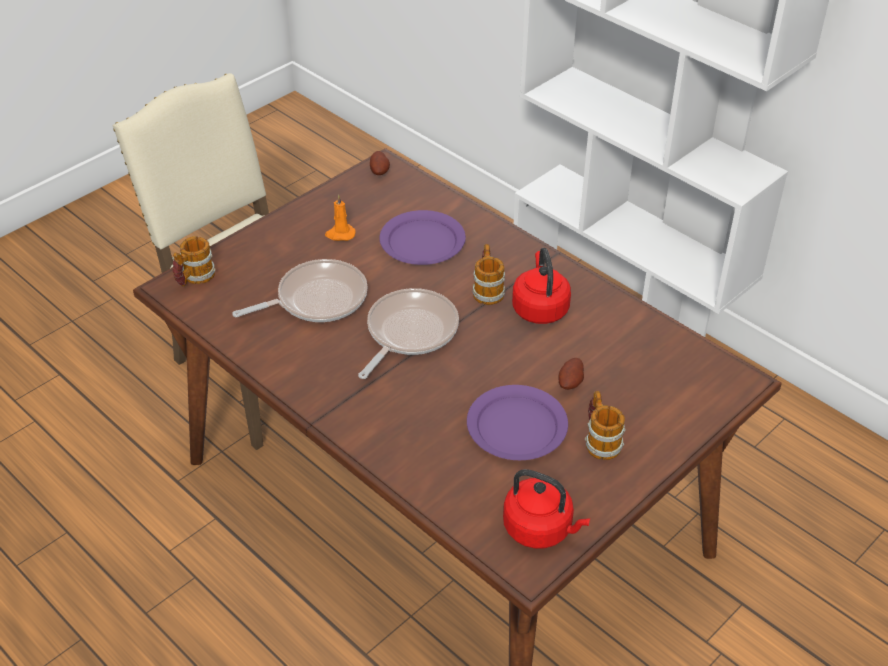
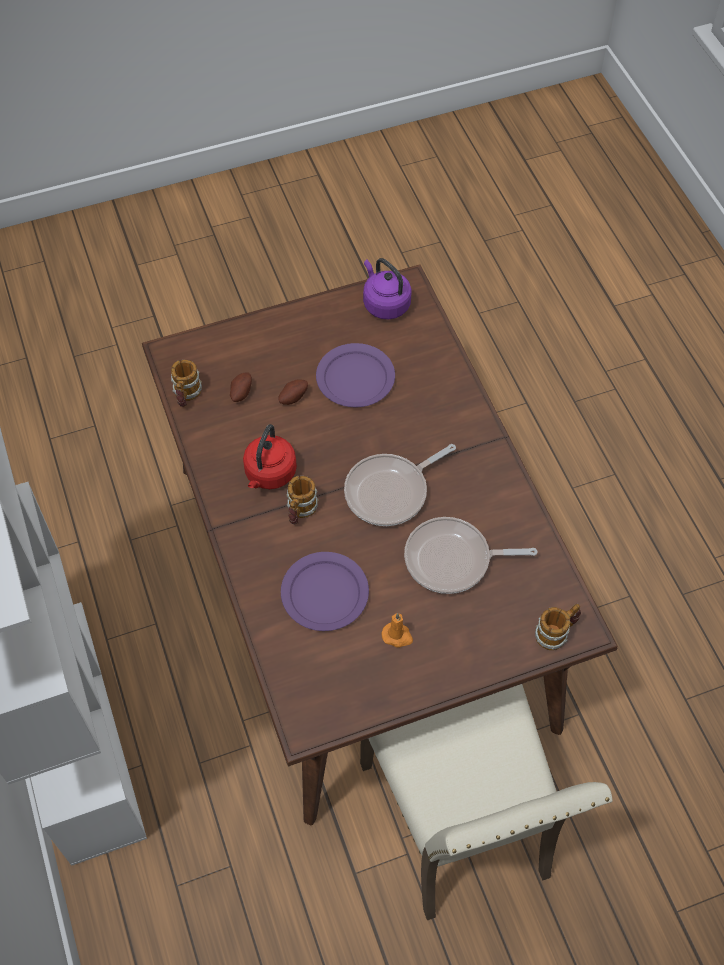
camera: 155 degrees left, 15 degrees up
(380, 171) = (314, 717): potato -> potato (240, 392)
(541, 529) = (385, 303): red kettle -> purple kettle
(600, 440) = (305, 346): mug -> mug (186, 395)

